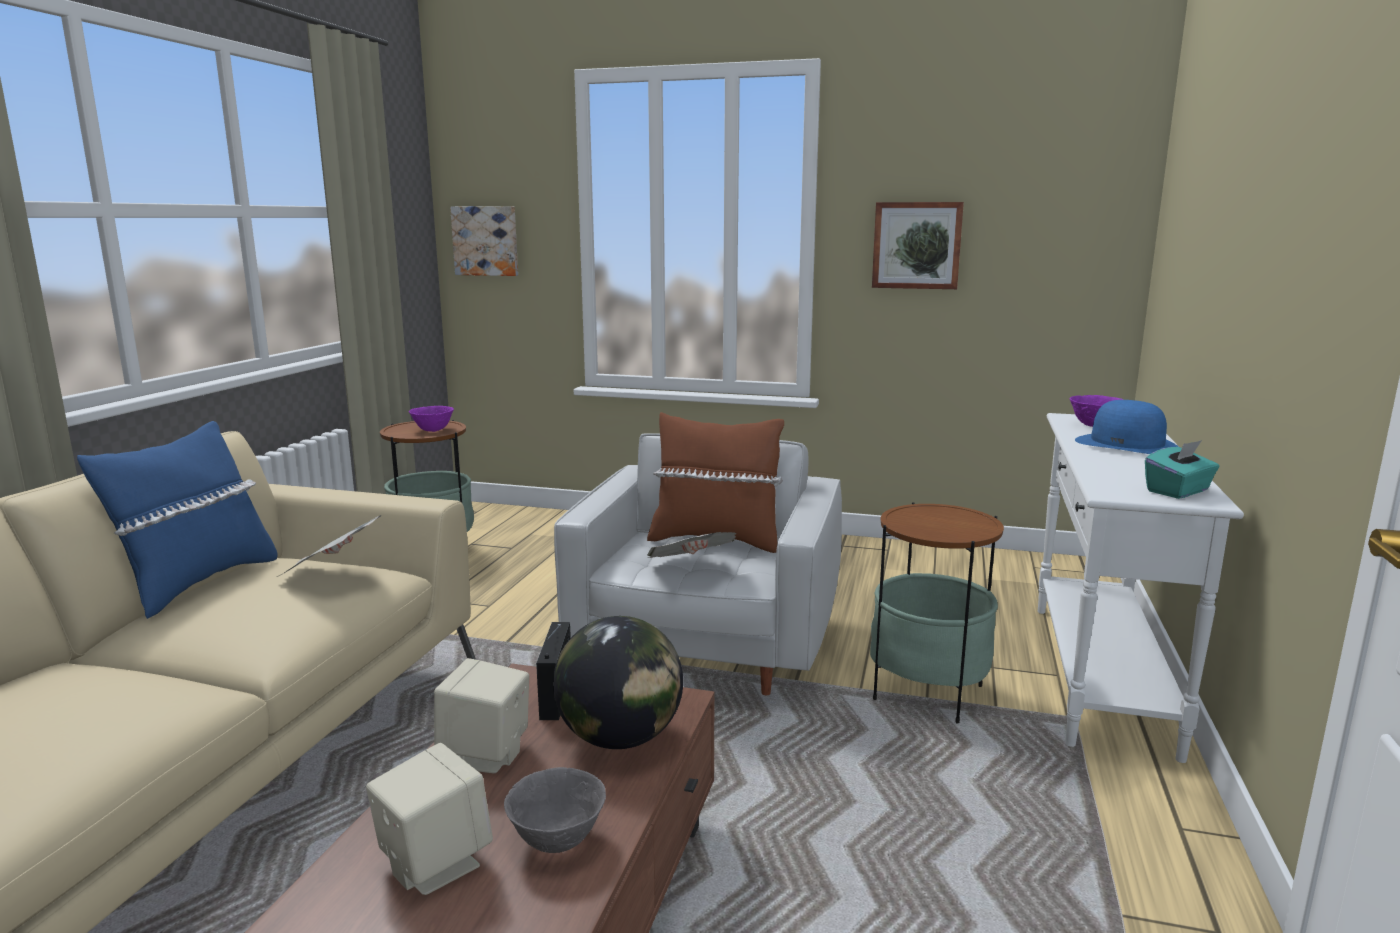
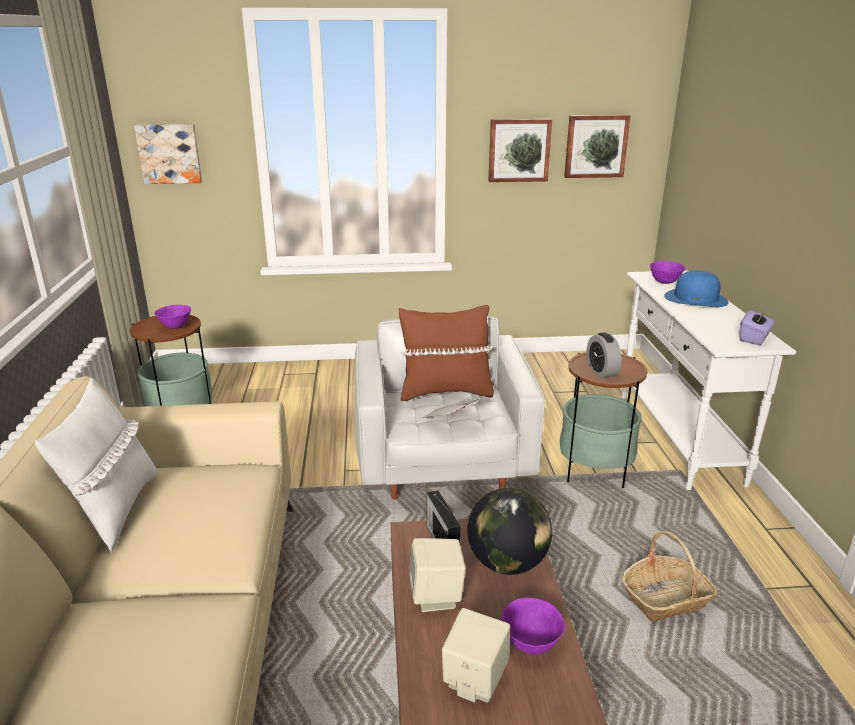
camera: 20 degrees left, 10 degrees up
(197, 583) = (115, 510): blue pillow -> white pillow
(332, 571) = (221, 479): newspaper -> none
(558, 840) = (531, 643): grey bowl -> purple bowl
(924, 885) = (666, 598): none -> basket
(927, 525) = (601, 371): none -> alarm clock
(1032, 242) = (596, 146): none -> picture
(1178, 491) = (754, 338): turquoise tissue box -> purple tissue box

